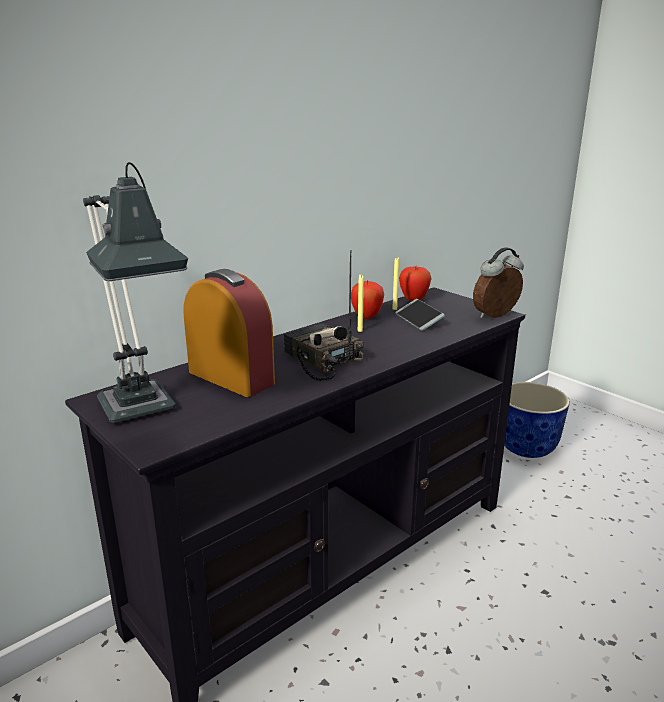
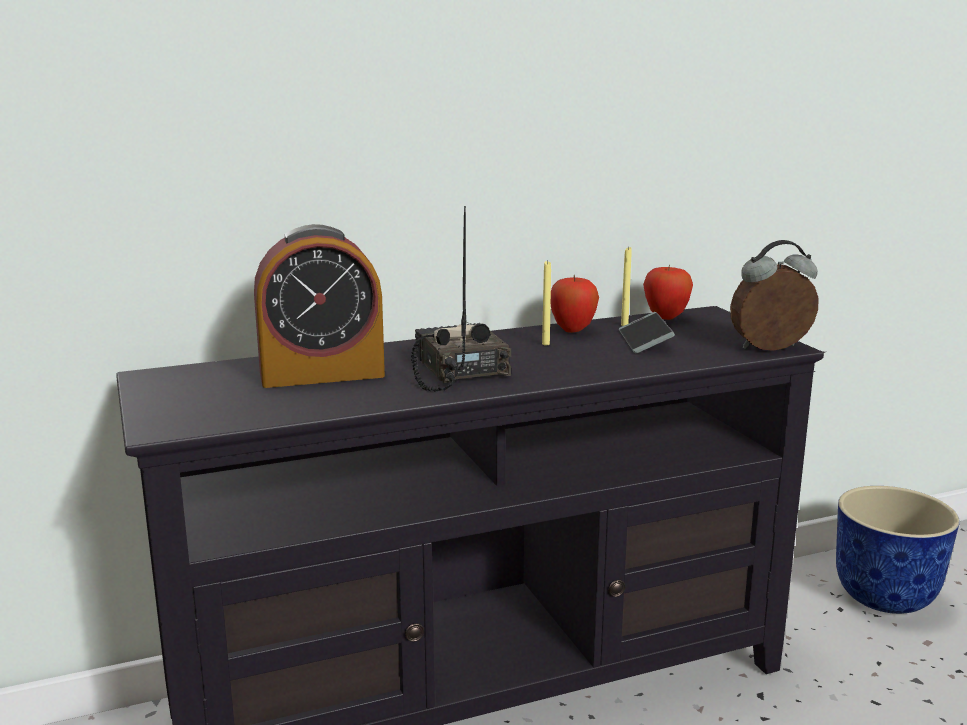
camera: 20 degrees right, 5 degrees down
(141, 413) = (182, 395): table lamp -> none
(231, 378) = (322, 374): alarm clock -> alarm clock turned 105 degrees clockwise

